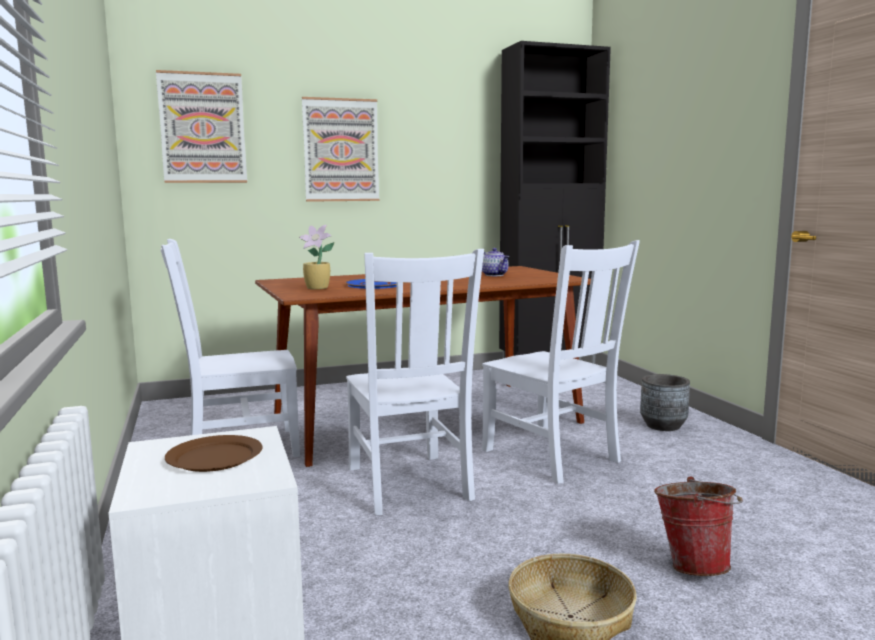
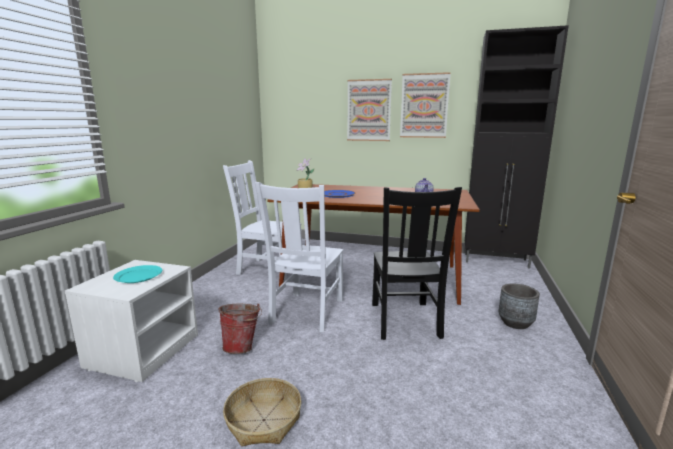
camera: 35 degrees right, 5 degrees up
(202, 128) = (297, 100): picture -> picture (424, 106)
(214, 457) = (138, 276): brown plate -> turquoise plate
(553, 457) = (405, 321): white chair -> black chair
(693, 564) = (377, 426): bucket -> bucket (242, 347)

